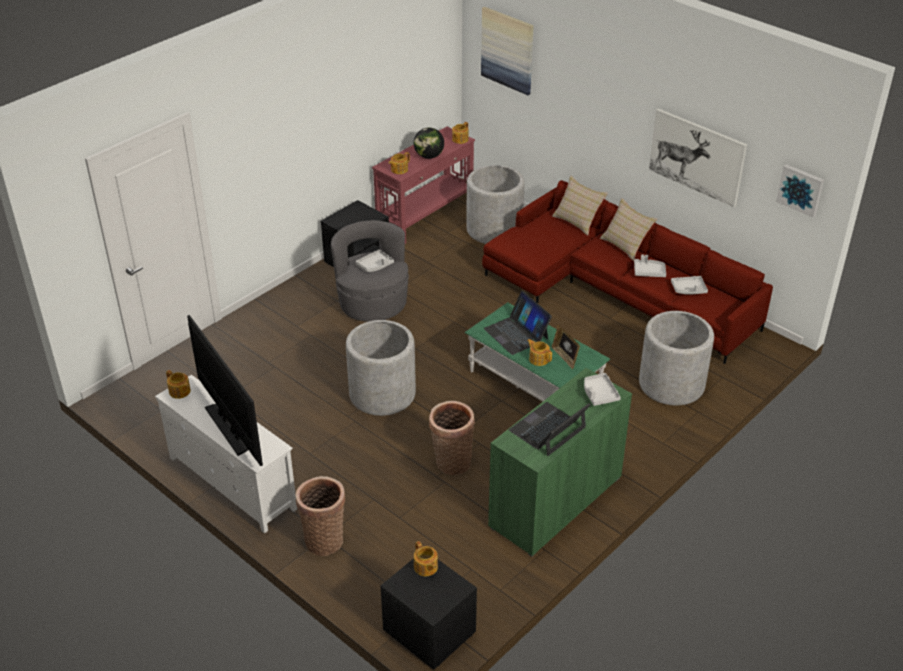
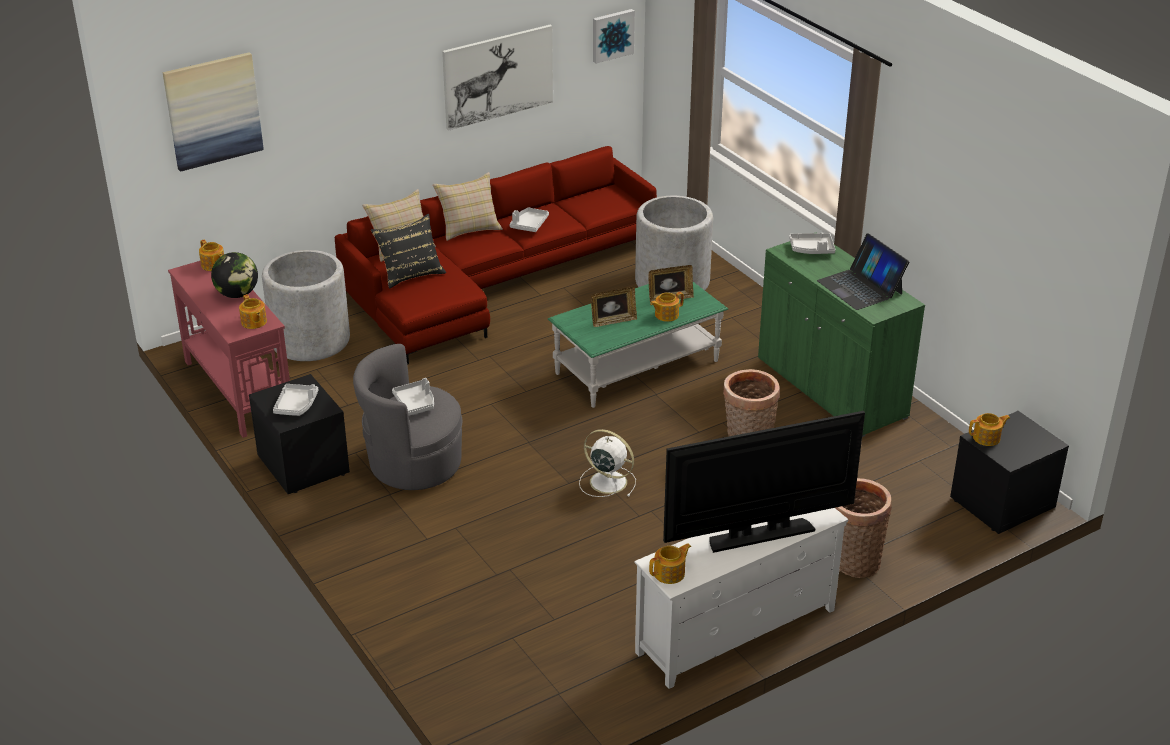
camera: 75 degrees left, 5 degrees down
(382, 394) = (606, 481): grey planter -> white fan
(516, 333) = (613, 321): laptop -> picture frame
(542, 232) = (410, 273): none -> black pillow
(689, 289) = (574, 209): grey tray -> grey tray (296, 405)

